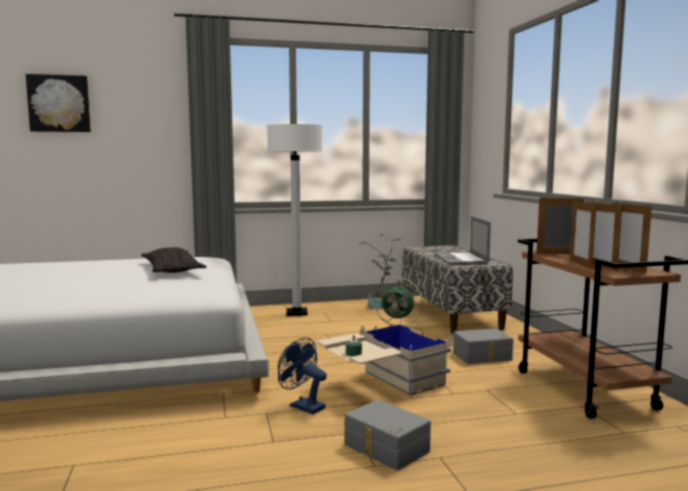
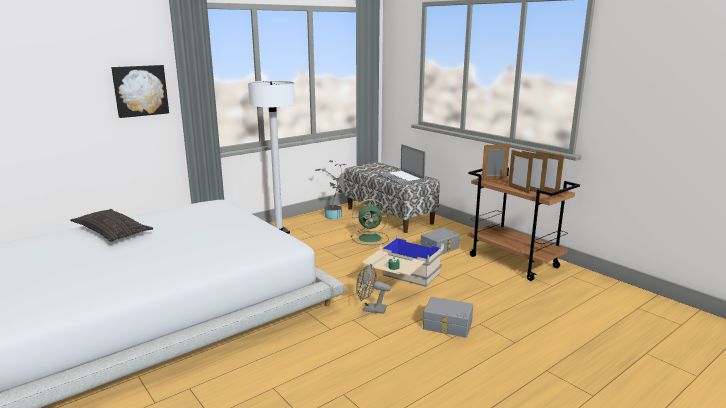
camera: 25 degrees left, 10 degrees up
(59, 103) = (49, 72): picture -> picture (140, 90)
(172, 269) = (215, 221): pillow -> pillow (111, 231)
(302, 406) = (370, 309): blue fan -> grey fan

